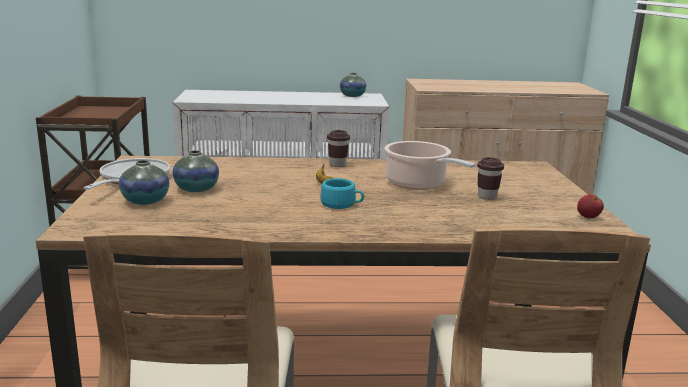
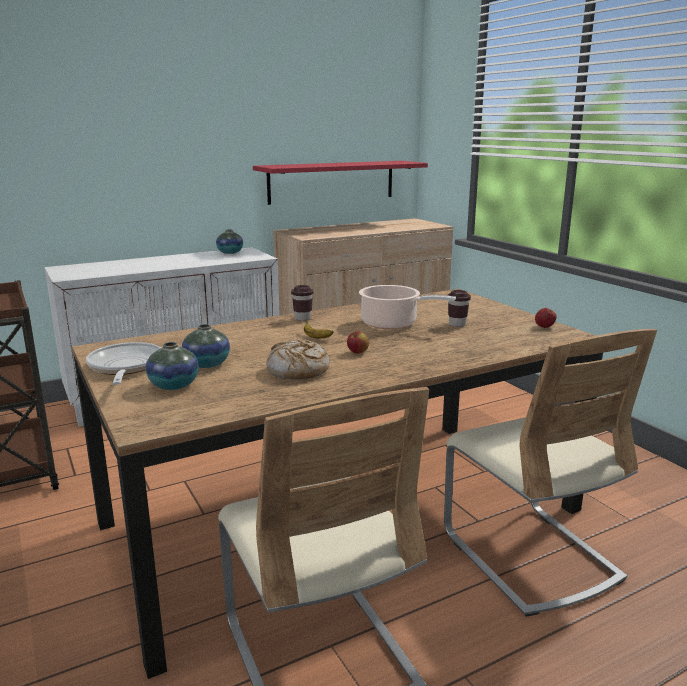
camera: 25 degrees left, 0 degrees up
(263, 209) = (298, 370): none -> bread
(342, 205) = (358, 353): turquoise cup -> apple
(479, 33) = (332, 181): none -> red shelf

